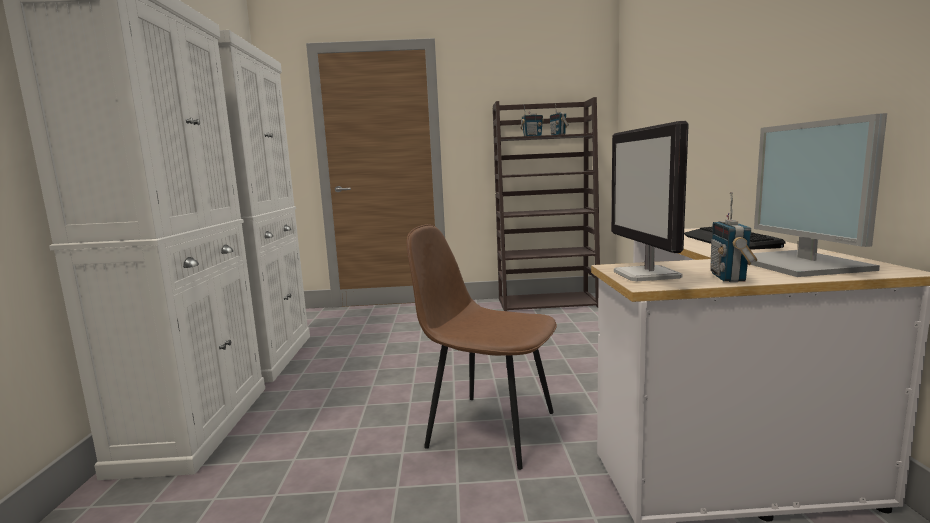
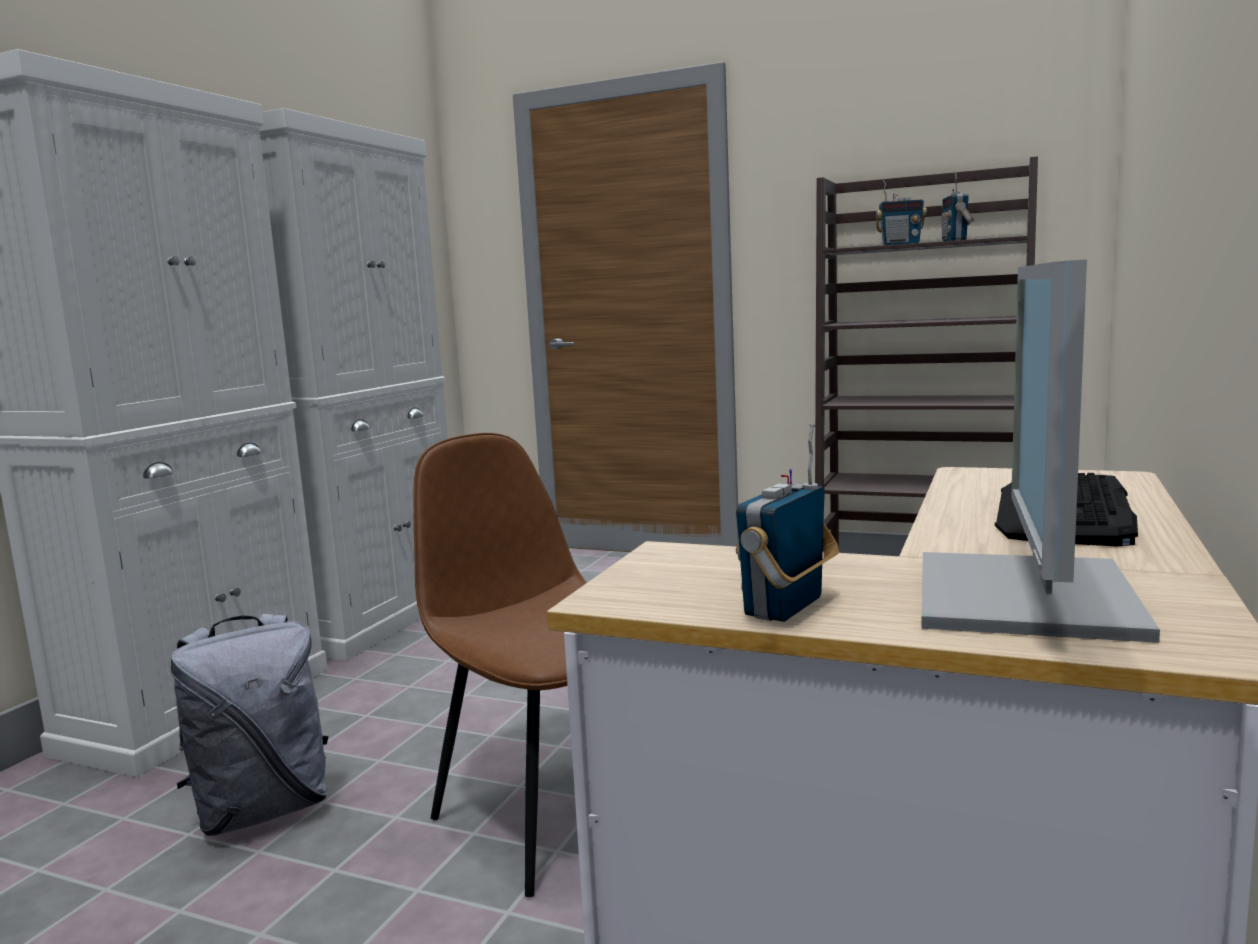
camera: 25 degrees right, 0 degrees up
(313, 469) = (263, 810): none -> grey backpack
(647, 275) = (665, 579): monitor -> none

